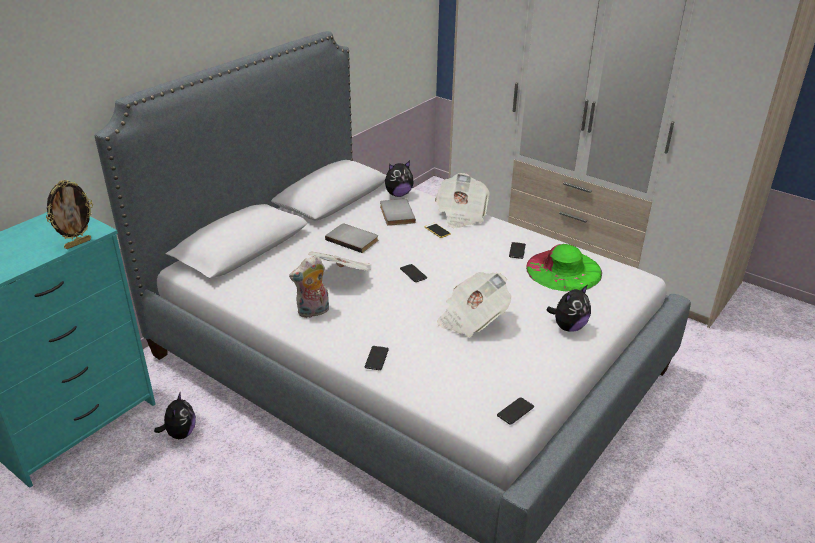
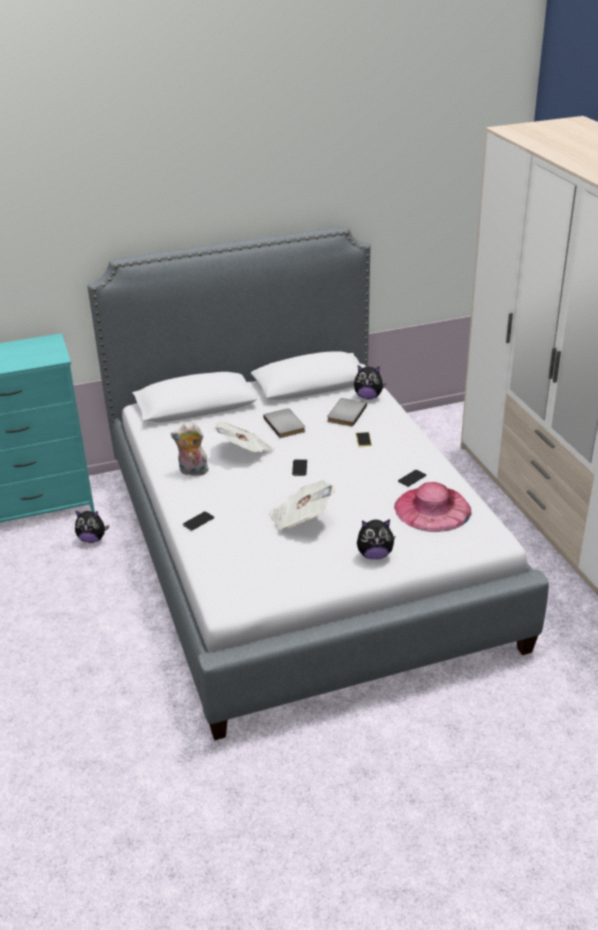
camera: 35 degrees right, 0 degrees up
(78, 243) = (38, 364): picture frame -> none
(180, 433) = (92, 539): plush toy -> plush toy turned 60 degrees clockwise
(461, 214) = (402, 431): newspaper -> none
(515, 411) = (252, 597): phone -> none
(563, 270) = (432, 508): green hat -> pink hat

